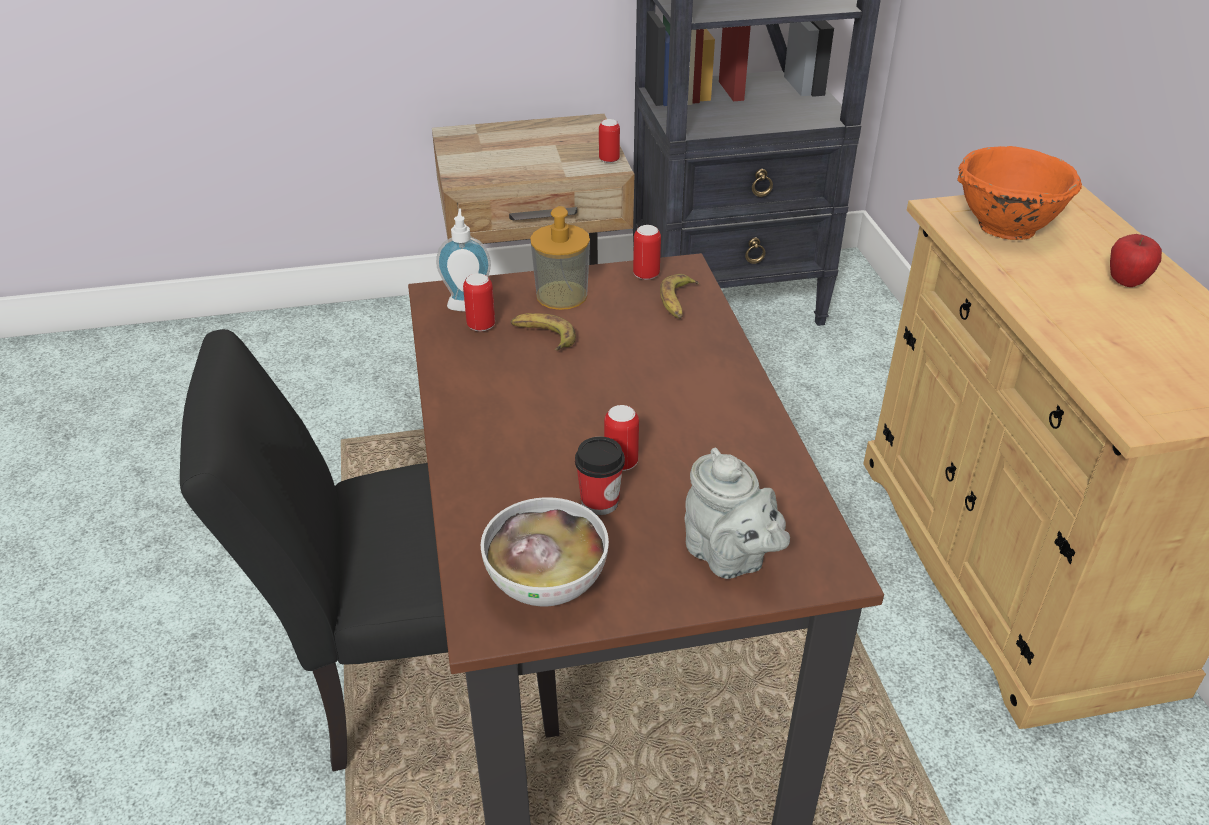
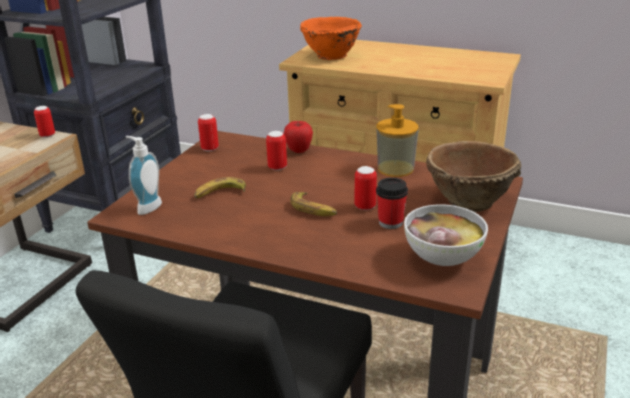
camera: 55 degrees left, 10 degrees down
(481, 326) = (178, 209): can -> can (277, 167)
(561, 295) = (189, 176): soap dispenser -> soap dispenser (395, 168)
(678, 302) = (248, 149): banana -> banana (313, 209)
(729, 557) = (468, 202): grey teapot -> brown bowl
(1125, 282) = (400, 53): apple -> apple (299, 151)

